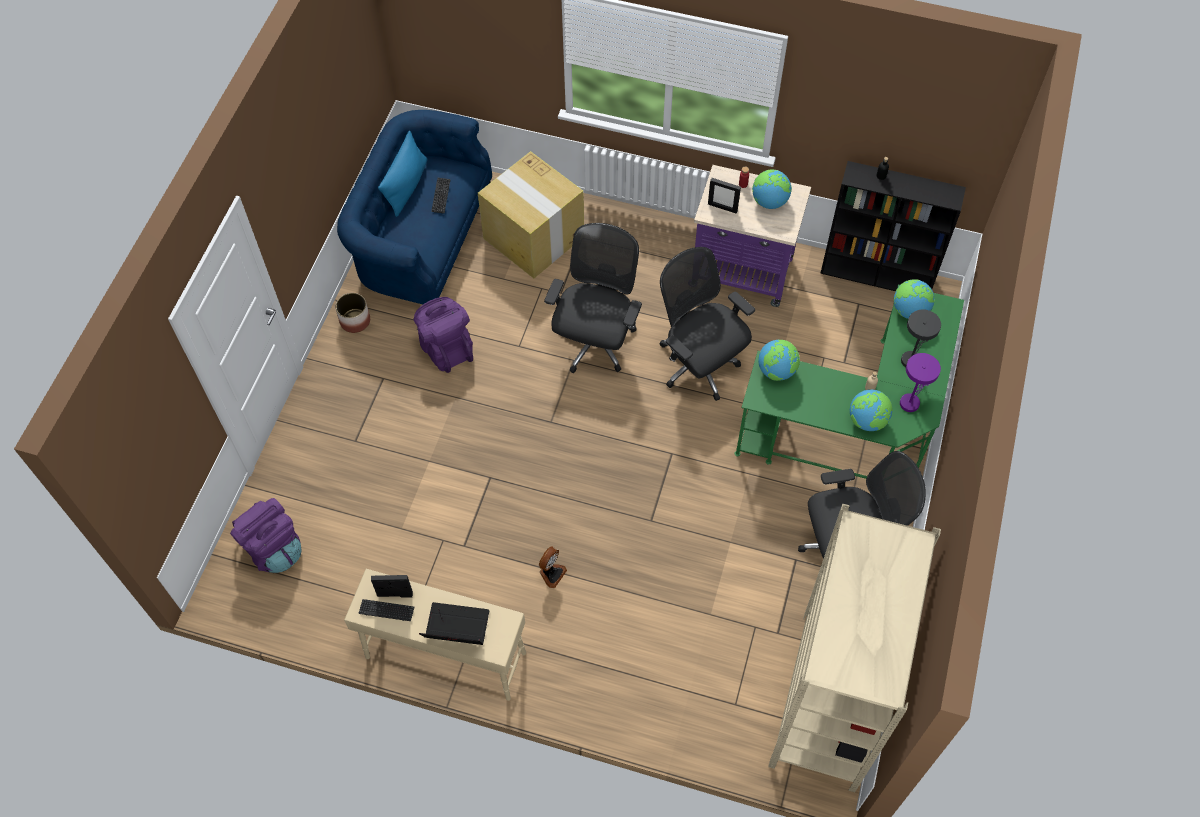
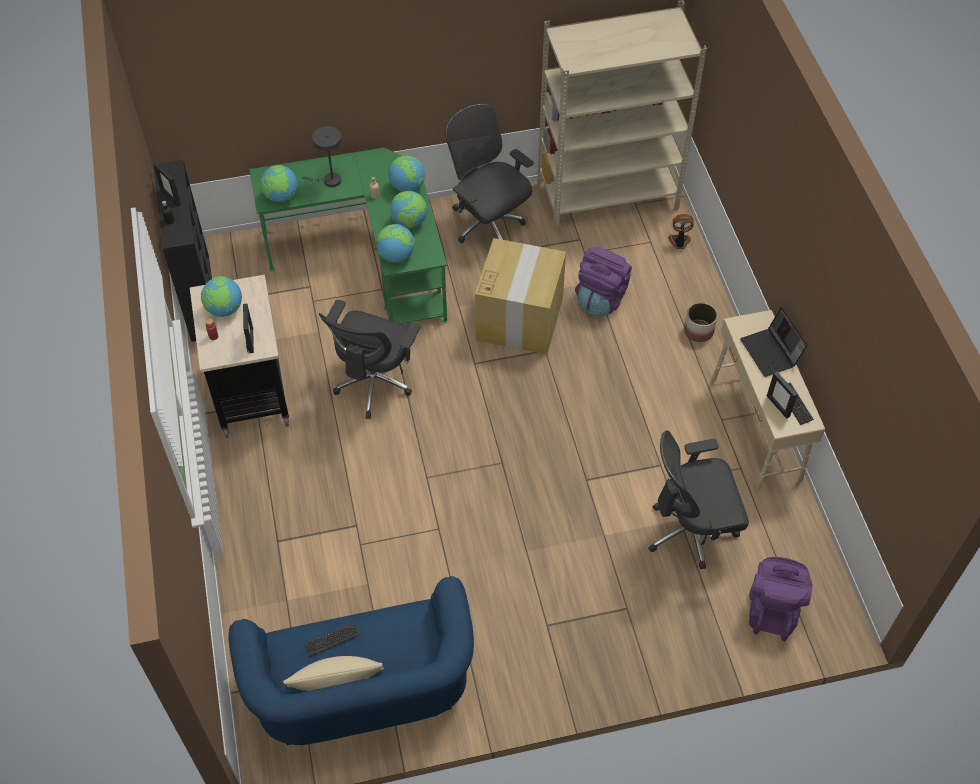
camera: 120 degrees left, 5 degrees down
(354, 321) = (499, 693): planter -> planter (698, 331)
(407, 186) = (336, 683): blue pillow -> beige pillow
(446, 348) = (479, 589): purple backpack -> purple backpack (601, 298)
(534, 238) = (300, 583): cardboard box -> cardboard box (520, 318)
(551, 573) = (638, 393): fan -> fan (679, 242)
(597, 342) = (396, 468): office chair -> office chair (691, 531)
(742, 273) = (251, 392): purple cart -> black cart
(815, 401) = (409, 222): none -> globe
(911, 400) = (371, 169): purple table lamp -> none
(912, 186) = (171, 196): none -> picture frame

